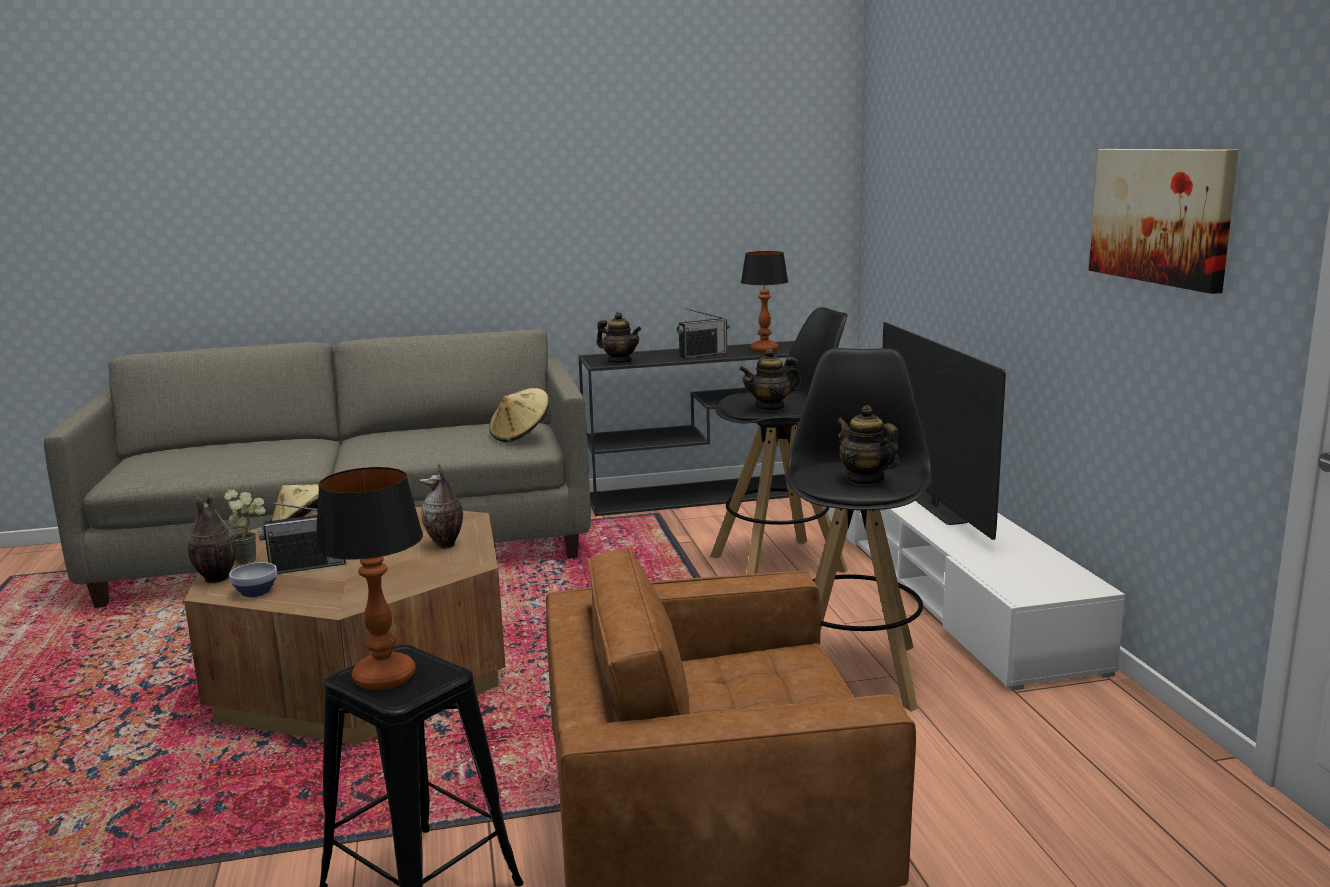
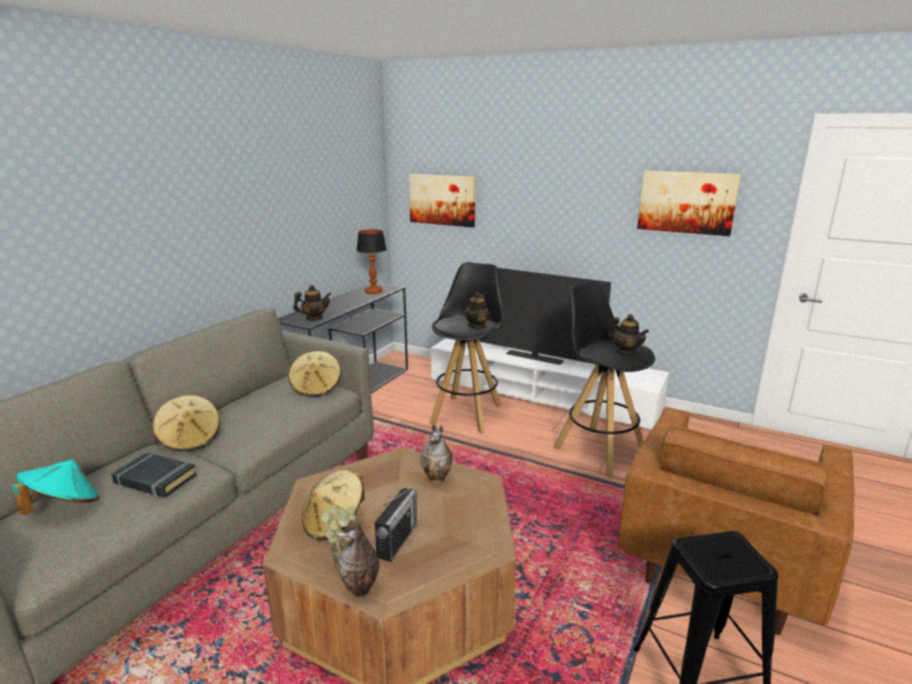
camera: 50 degrees left, 5 degrees up
(198, 453) = (64, 506): none -> turquoise hat
(256, 592) = (418, 579): bowl -> none
(266, 457) = (155, 480): none -> black book
(348, 441) = (190, 439): none -> beige hat
(384, 678) = (726, 562): table lamp -> none
(703, 354) = (349, 302): radio -> none
(865, 479) = (626, 352): teapot -> teapot turned 135 degrees counterclockwise
(901, 211) = (442, 200): none -> picture

